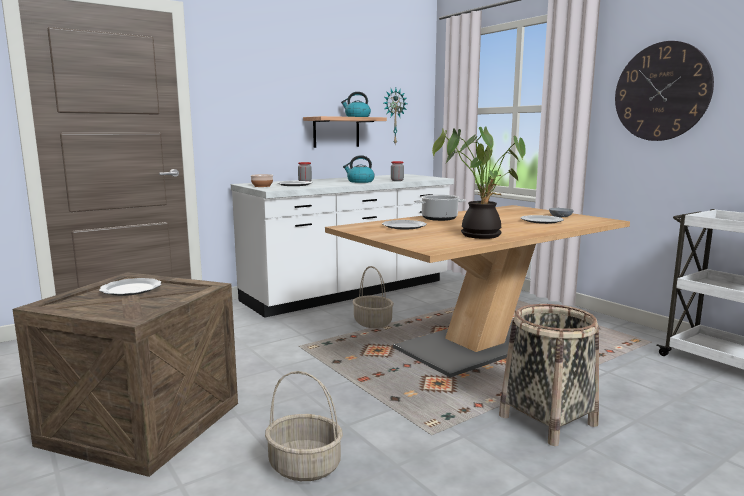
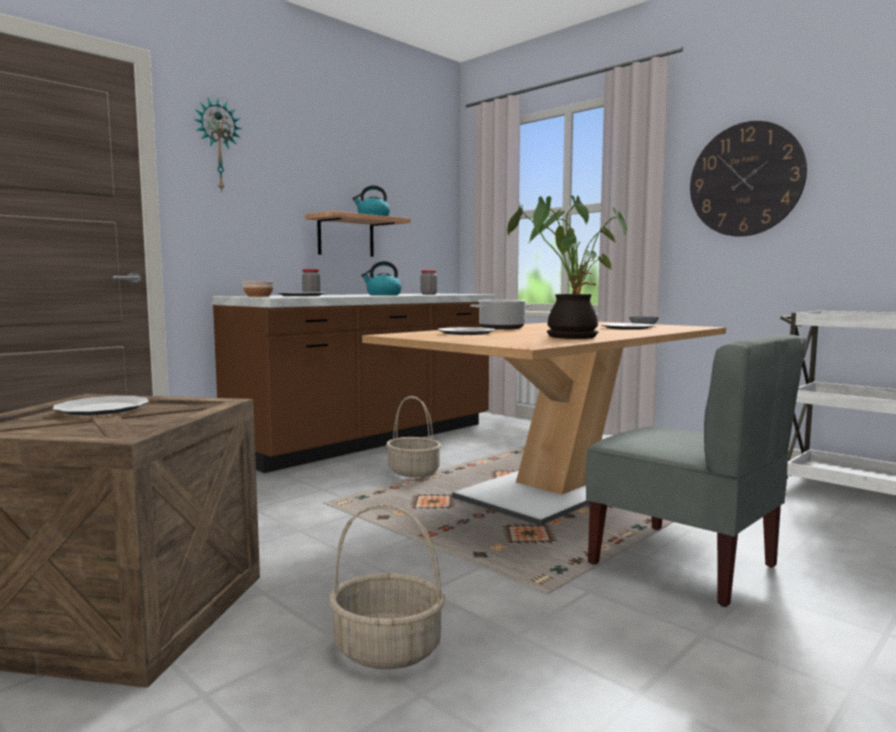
camera: 10 degrees left, 5 degrees down
(349, 291) = (368, 440): white counter -> brown counter
(393, 116) = (414, 221): wall clock -> wall clock (217, 145)
(547, 420) = (684, 564): basket -> grey chair

